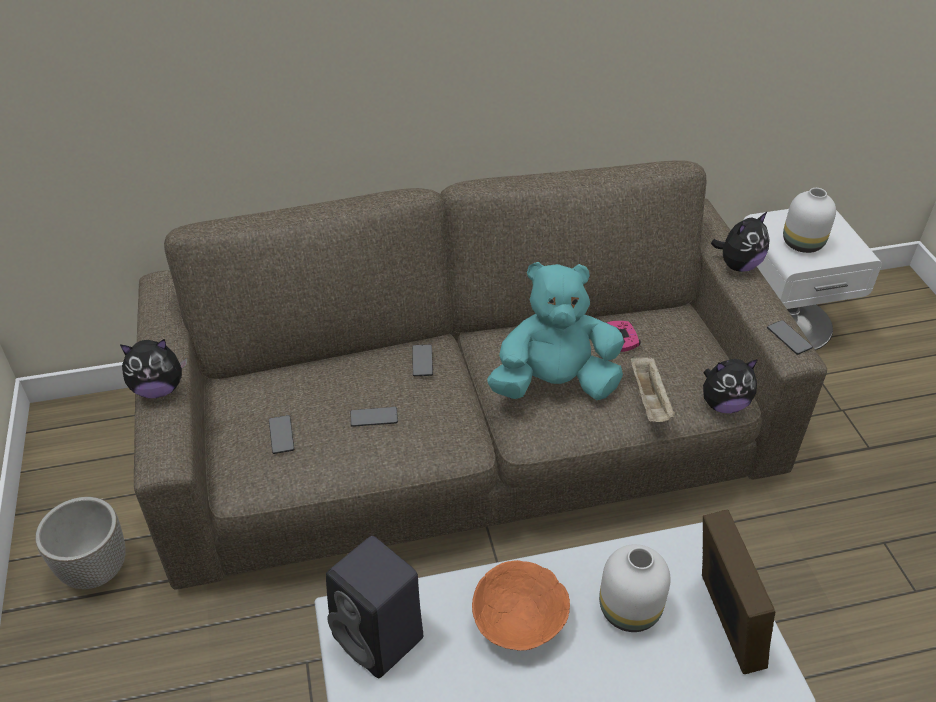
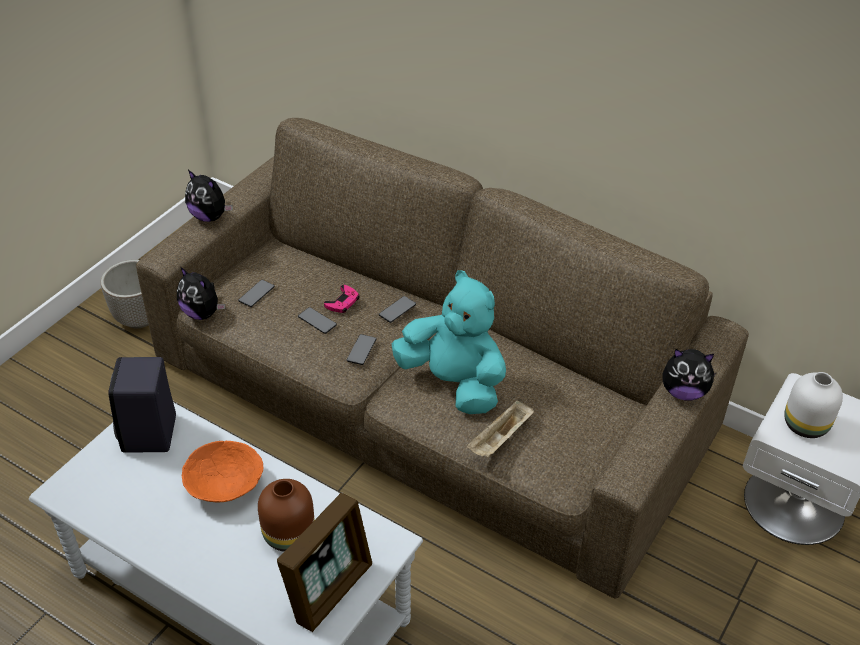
camera: 45 degrees right, 0 degrees up
(622, 338) = (546, 388): pink game controller -> pink game controller (342, 302)
(629, 608) = (290, 533): white vase -> brown vase
(723, 404) = (555, 484): plush toy -> plush toy (202, 313)
(789, 338) = (636, 466): phone -> phone (361, 350)

